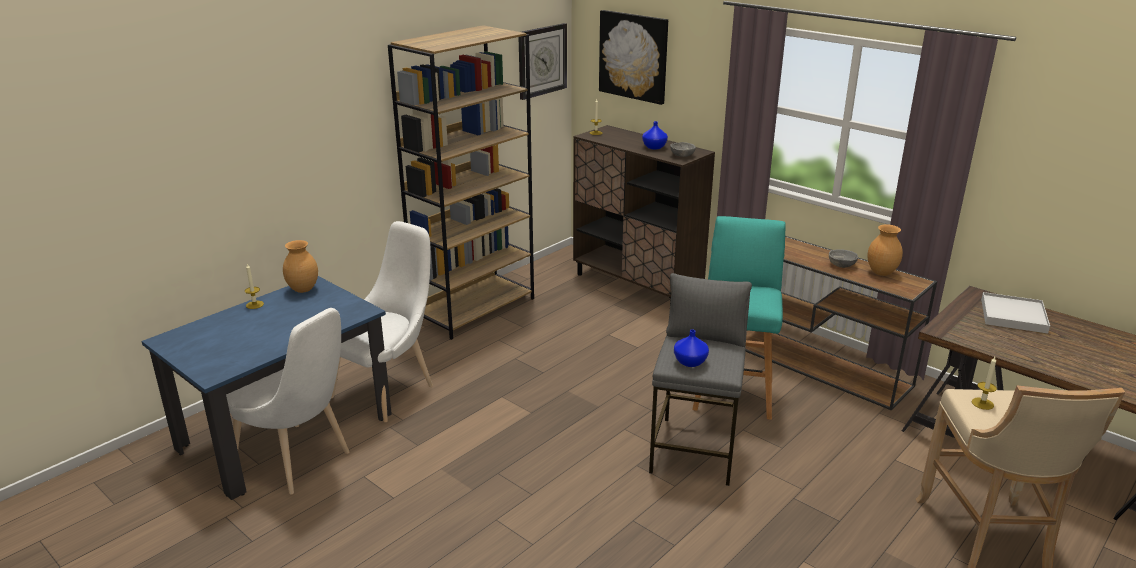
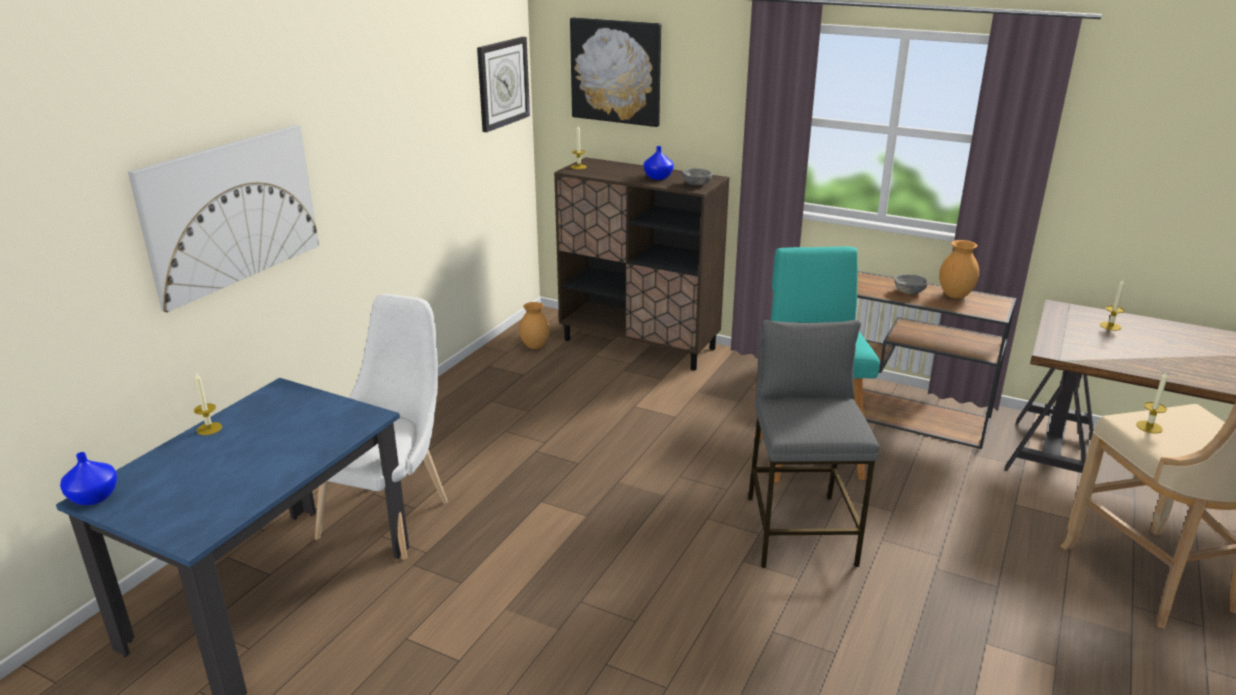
camera: 15 degrees left, 0 degrees up
(294, 151) = (231, 212): none -> picture
(298, 462) = (306, 635): white chair -> none
(303, 290) = (271, 399): brown vase -> brown vase (535, 346)
(475, 309) = (458, 396): brown bookcase -> none
(690, 361) = (809, 425): blue vase -> blue vase (94, 496)
(1013, 315) = (1110, 326): white tray -> candle

